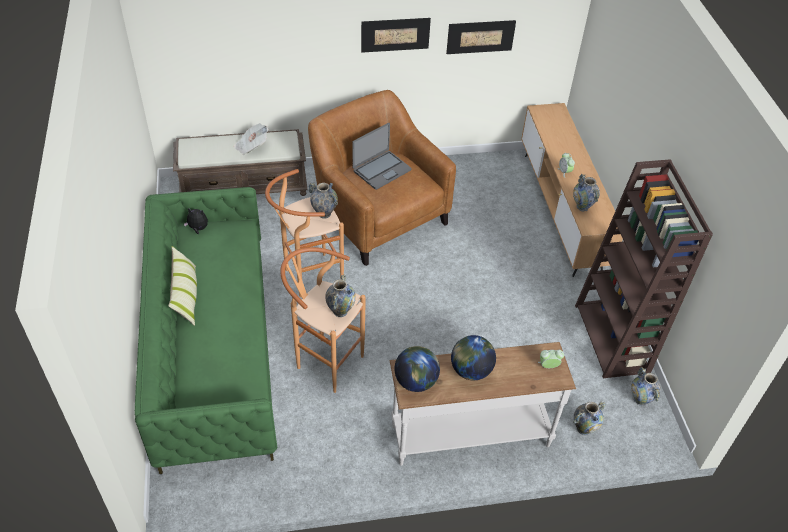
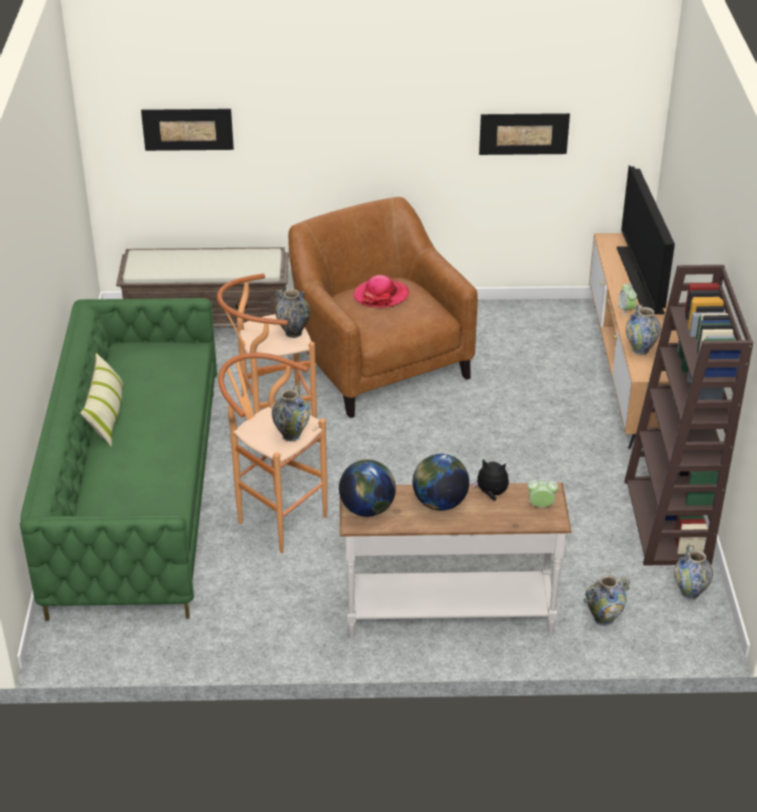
camera: 10 degrees right, 10 degrees down
(198, 229) = (135, 347): plush toy -> plush toy (491, 494)
(251, 146) = (220, 263): newspaper -> none
(381, 170) = (381, 296): laptop -> hat
(395, 34) = (410, 125): picture -> picture (187, 129)
(569, 145) = (641, 280): none -> television

